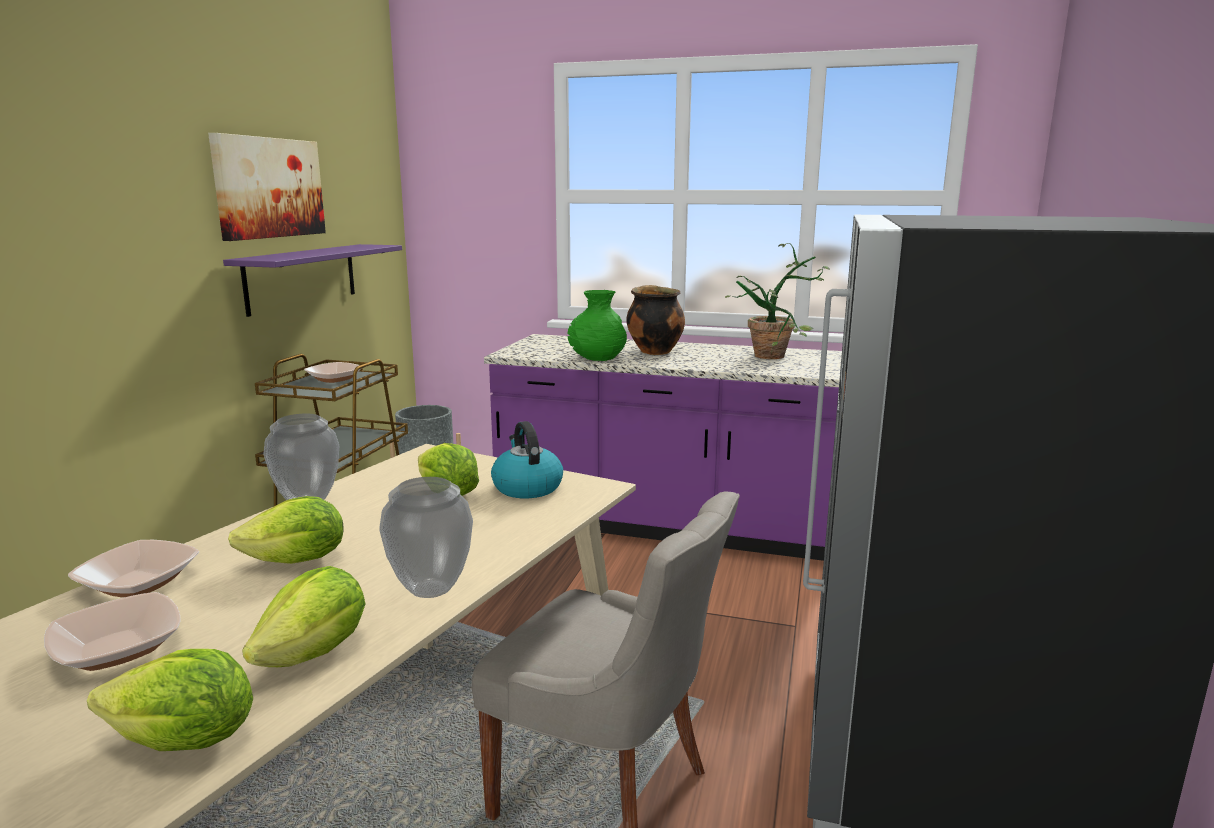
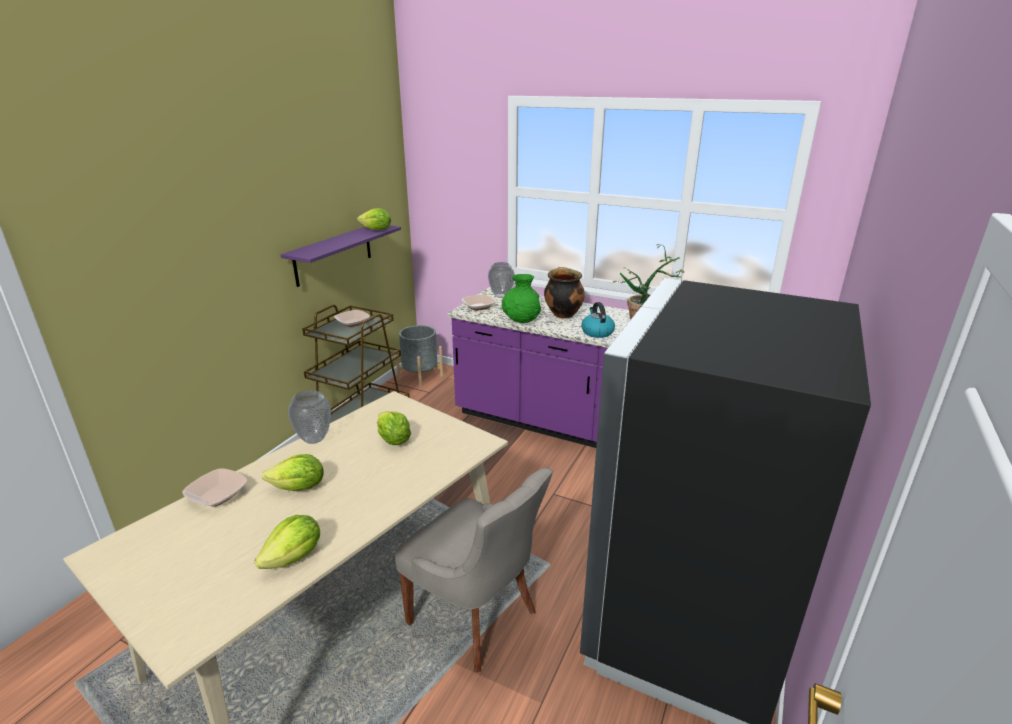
camera: 10 degrees right, 10 degrees up
(118, 648) = (202, 542): bowl -> bowl (478, 307)
(184, 743) = (225, 607): lettuce -> lettuce (376, 230)
(269, 188) = (309, 200): picture -> none
(431, 590) = (363, 519): vase -> vase (501, 296)
(526, 487) = (441, 438): kettle -> kettle (597, 332)

